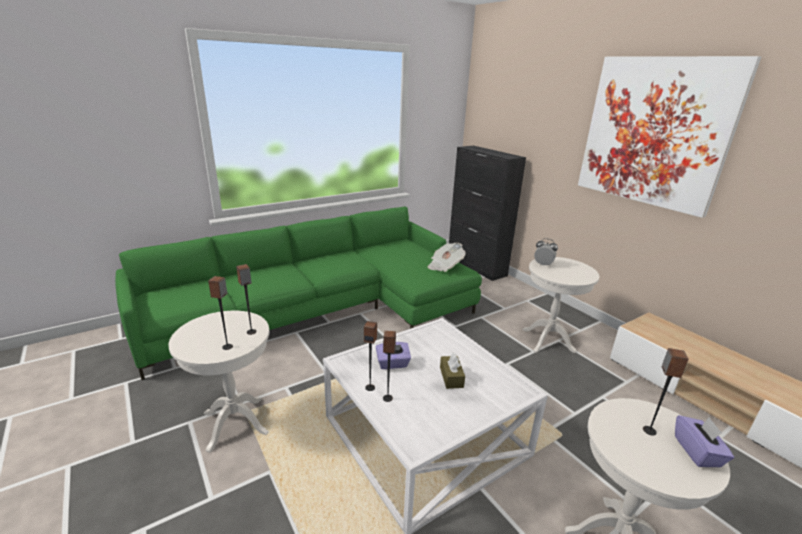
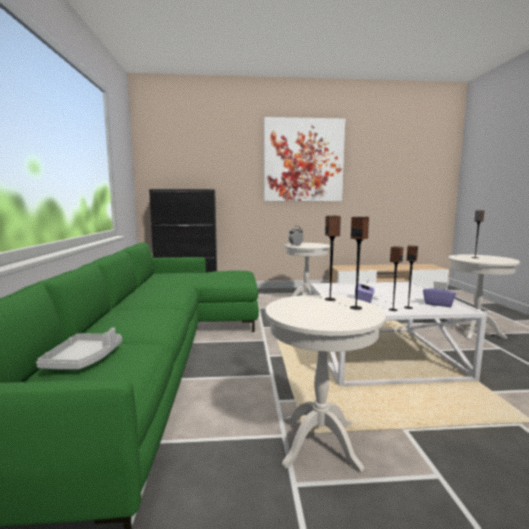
camera: 60 degrees left, 15 degrees down
(191, 289) = (84, 360): none -> grey tray
(444, 266) = (232, 271): newspaper -> none
(451, 377) = (388, 292): brown tissue box -> none
(697, 452) = (488, 256): purple tissue box -> purple tissue box (438, 304)

